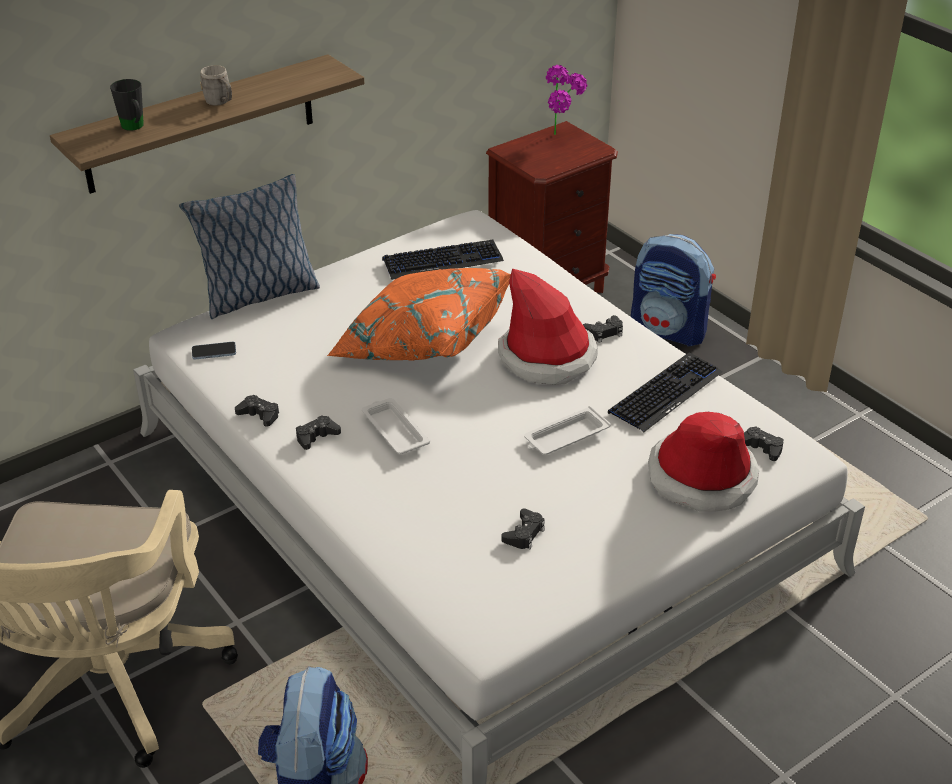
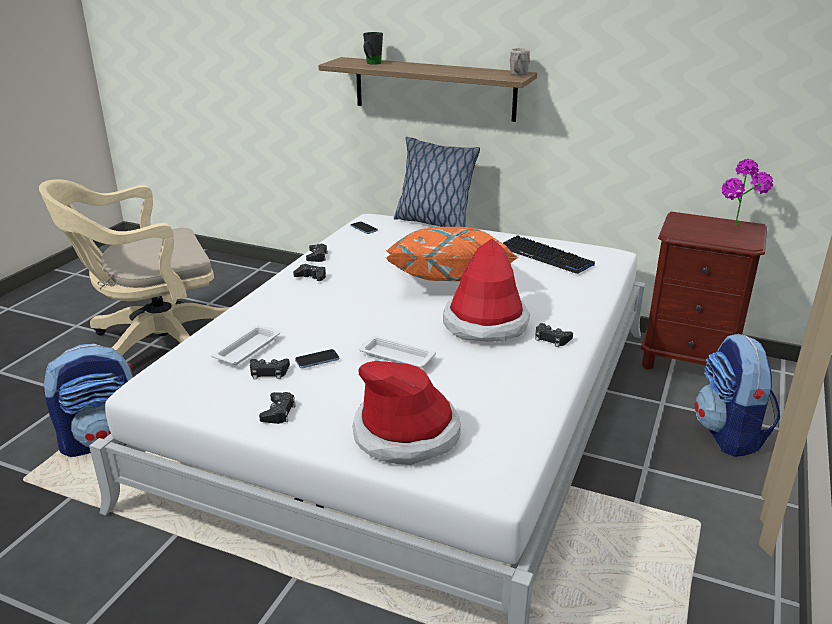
camera: 60 degrees right, 10 degrees down
(220, 102) = (429, 68): grey mug -> grey mug (518, 74)
(394, 430) = (339, 295): white tray -> white tray (248, 348)
(528, 491) = (317, 360): none -> phone
(665, 393) = (504, 386): keyboard -> none
(761, 448) = (481, 455): black game controller -> black game controller (278, 412)

